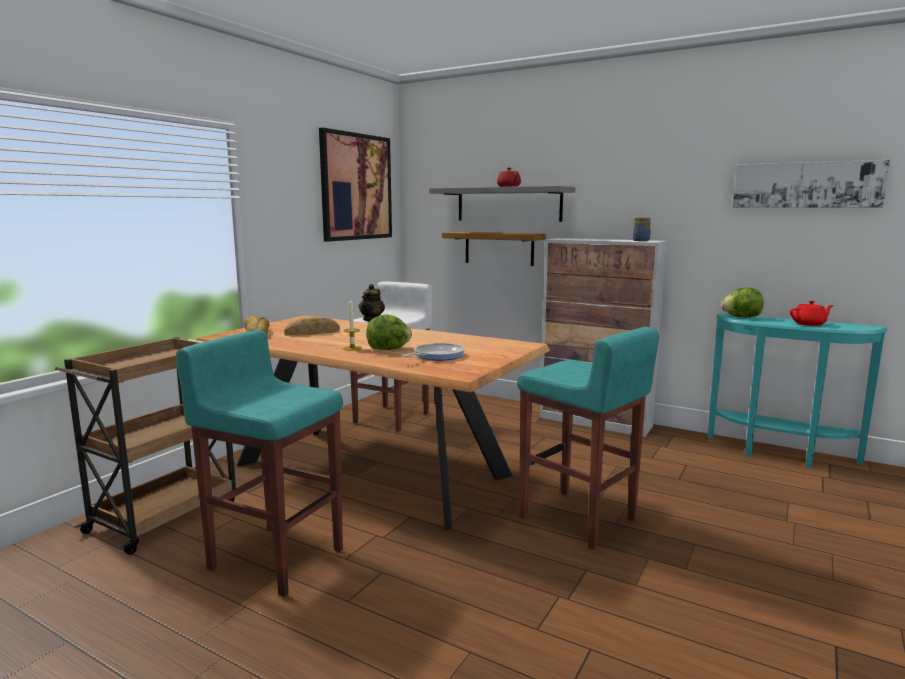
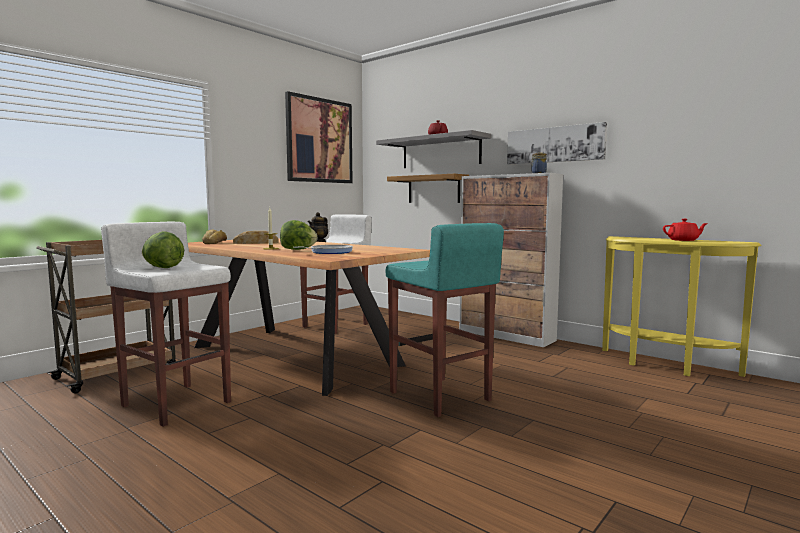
camera: 10 degrees right, 5 degrees down
(276, 558) = (176, 403): turquoise stool -> white stool
(741, 317) = (625, 237): lettuce -> lettuce (163, 268)
(780, 455) = (664, 365): turquoise console table -> yellow console table
(806, 185) = (681, 116): picture -> picture (554, 144)

